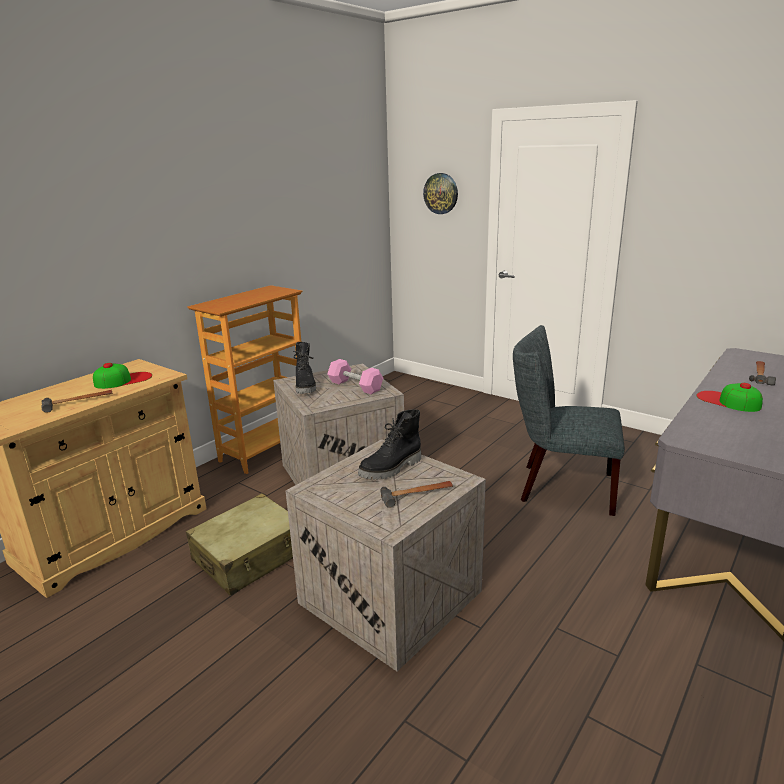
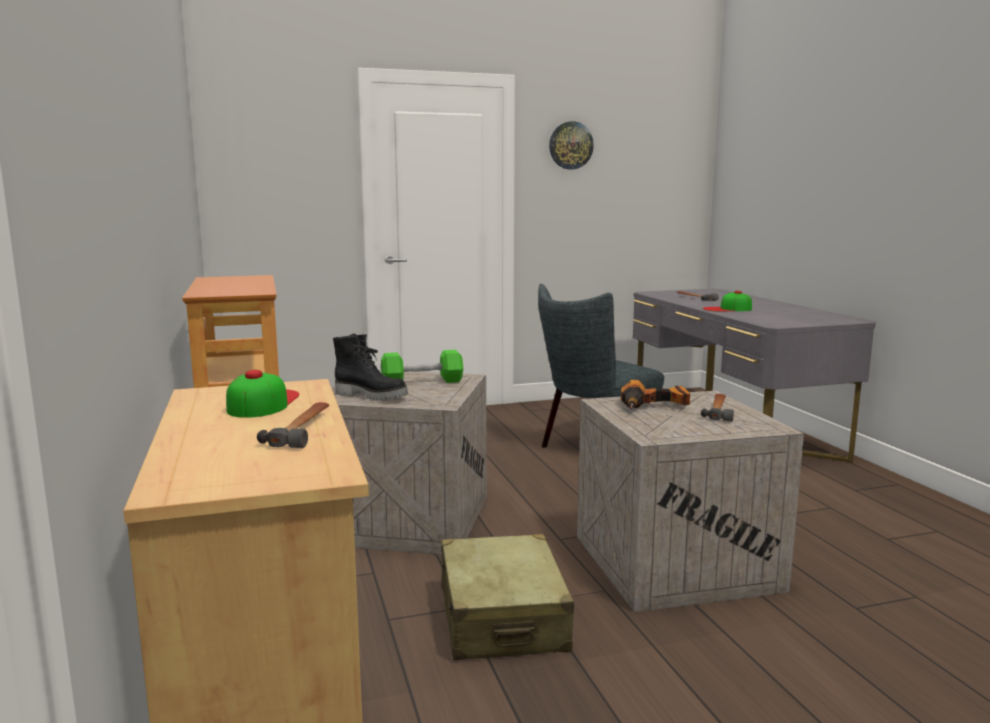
camera: 55 degrees left, 10 degrees down
(355, 386) = (422, 382): pink dumbbell -> green dumbbell
(391, 469) = (654, 407): black boot -> power drill
(441, 193) = (289, 166): wall clock -> wall clock (570, 145)

